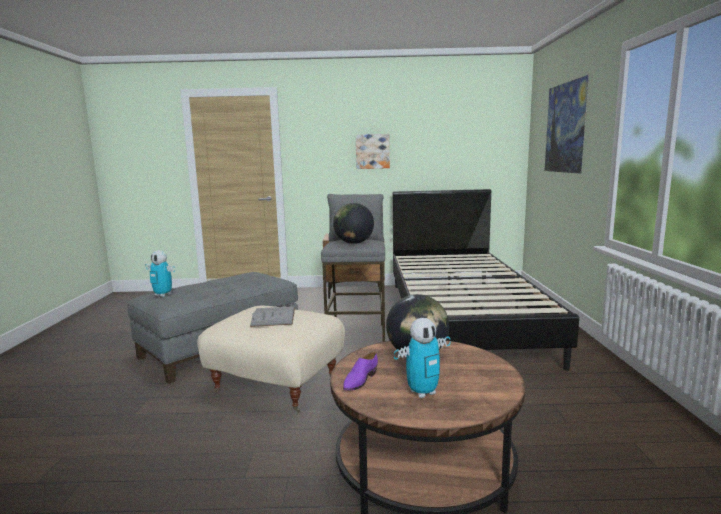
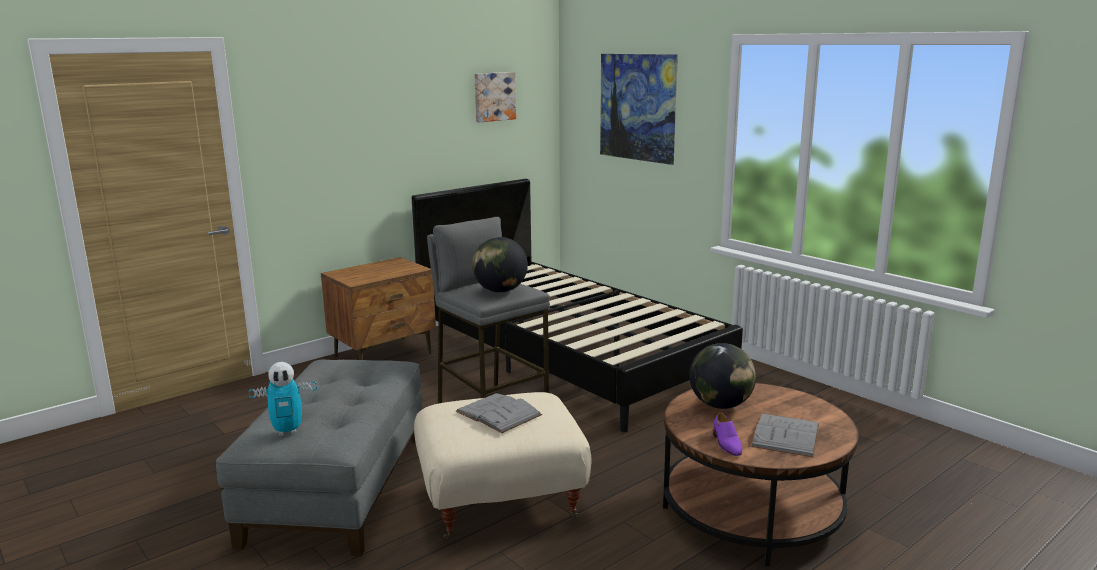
camera: 40 degrees left, 5 degrees up
(372, 151) = (378, 137): picture -> picture (494, 96)
(422, 392) = (786, 435): toy robot -> grey book

